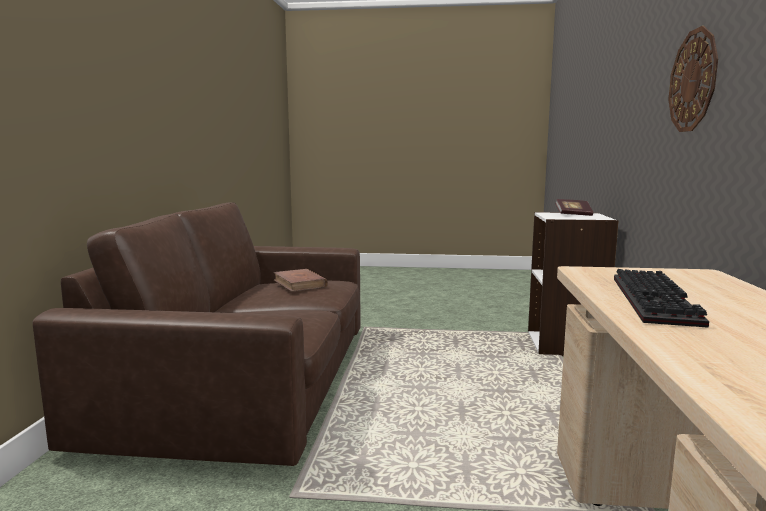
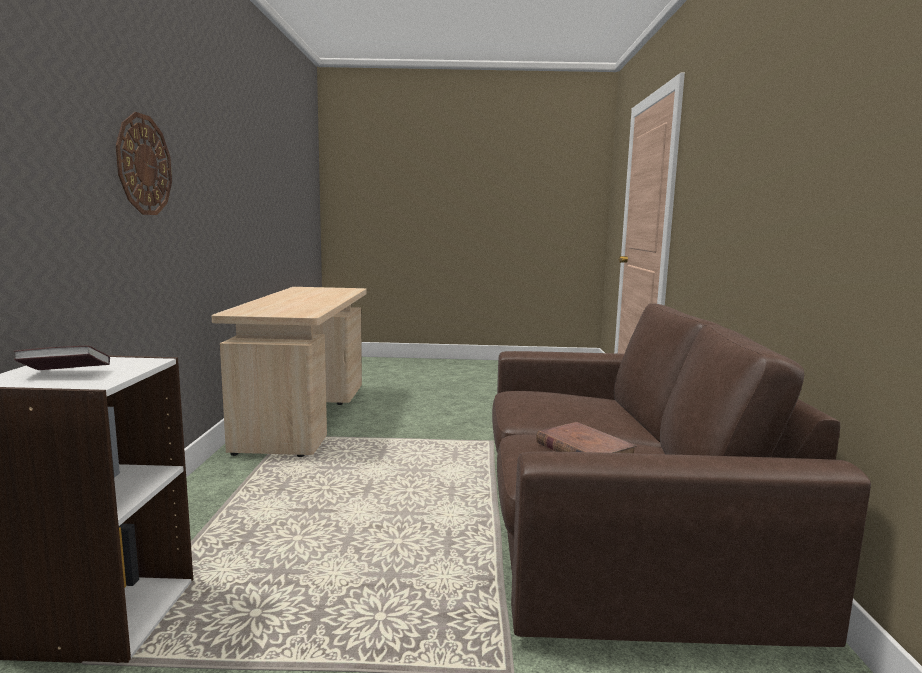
camera: 175 degrees right, 0 degrees up
(658, 301) = (308, 304): keyboard -> none

